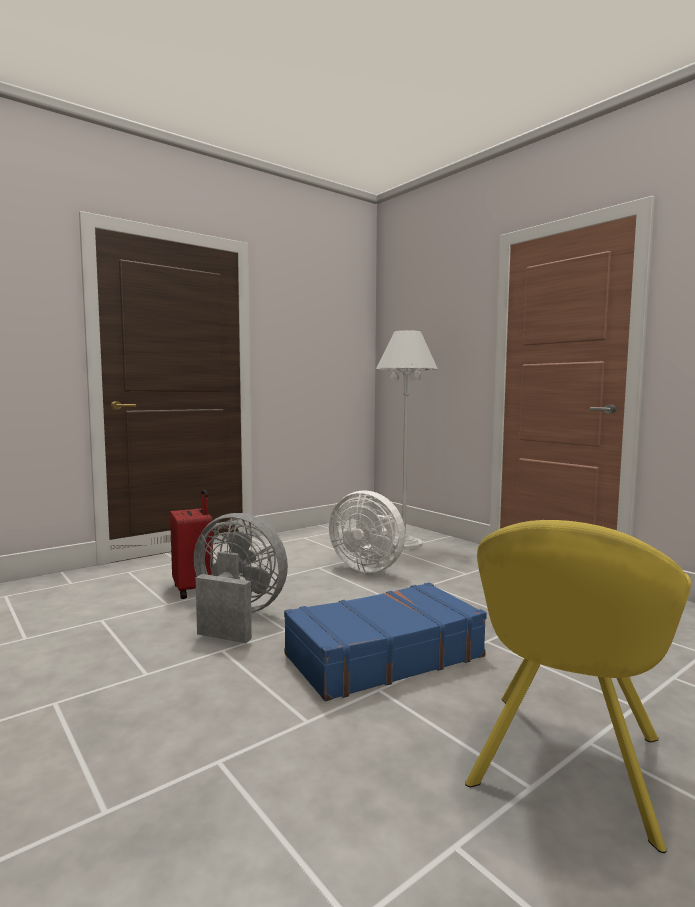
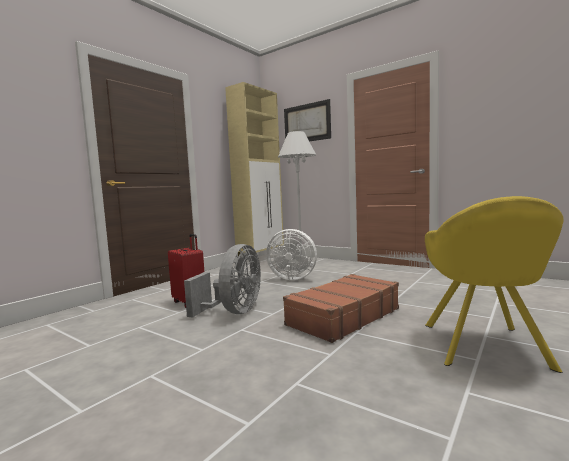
camera: 15 degrees left, 0 degrees up
(236, 617) = (234, 312): grey fan -> grey fan turned 105 degrees clockwise
(353, 524) = (261, 259): none -> beige cabinet
(383, 656) = (343, 317): blue suitcase -> brown suitcase
(437, 313) = (307, 123): none -> picture

